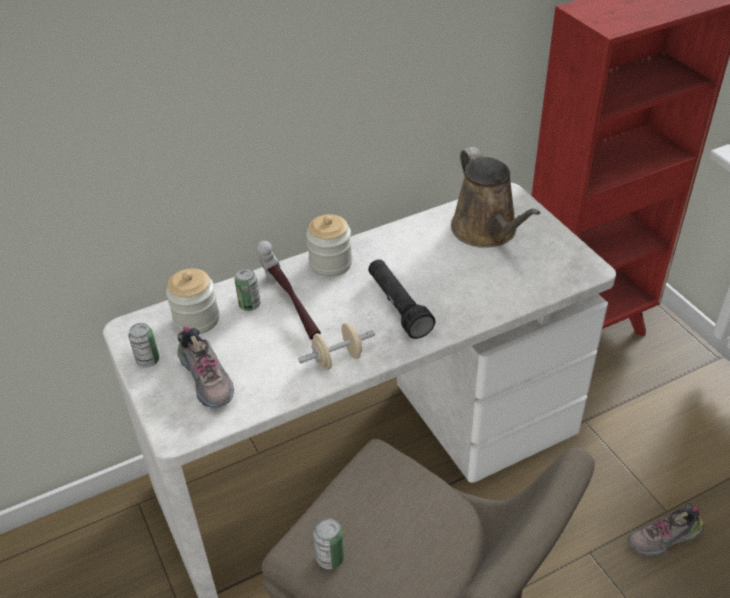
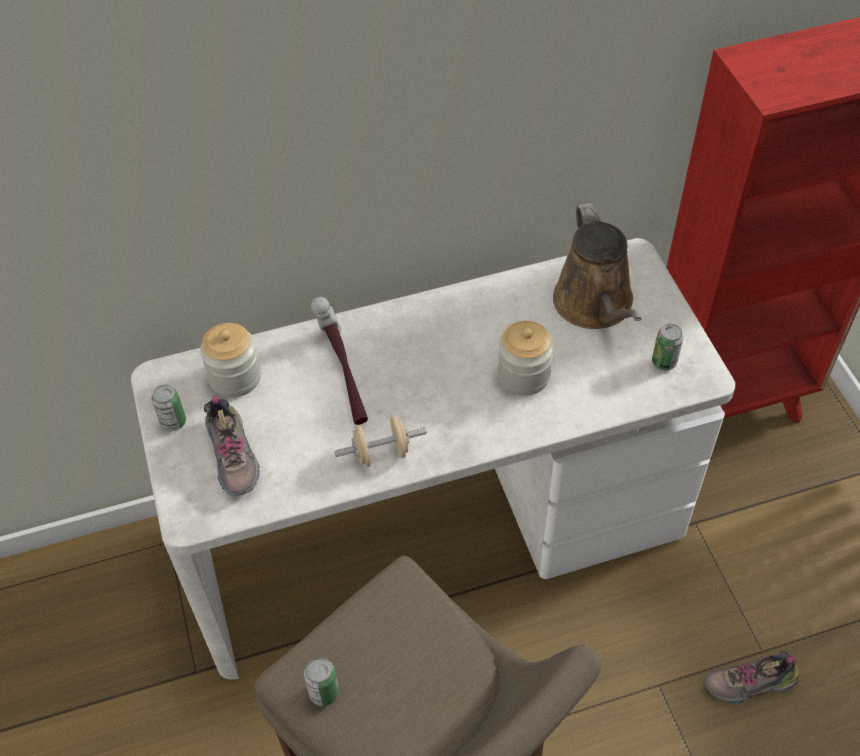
camera: 10 degrees right, 10 degrees up
(249, 305) = (297, 366): can -> can (664, 362)
(330, 263) = (400, 324): jar -> jar (523, 375)
(398, 306) = (465, 394): black flashlight -> none

